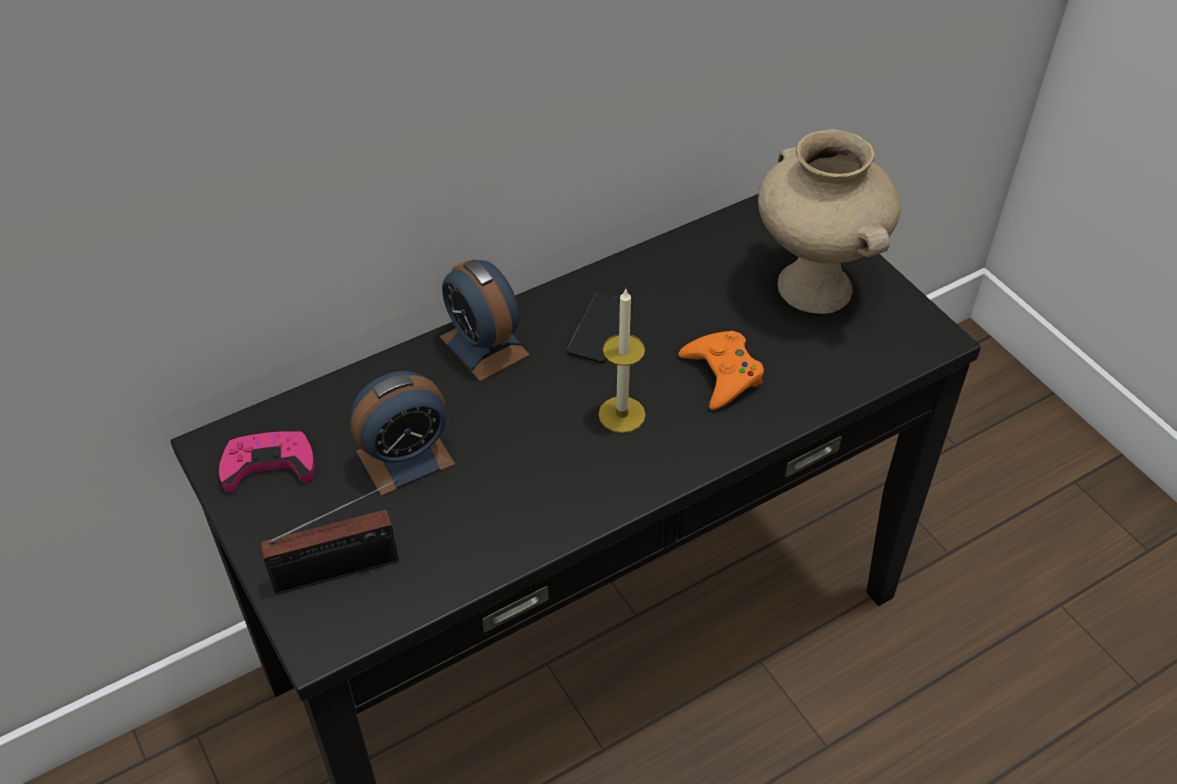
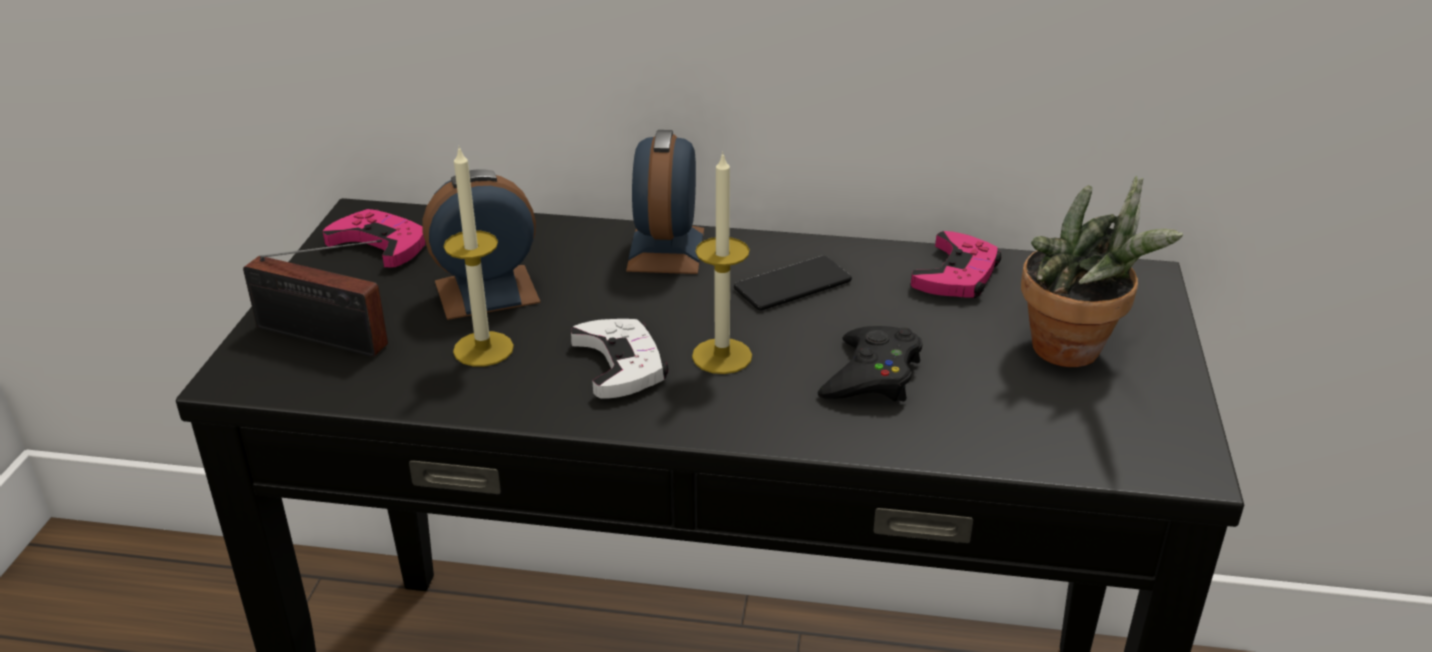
camera: 40 degrees right, 15 degrees down
(405, 458) = (487, 292): alarm clock -> alarm clock turned 150 degrees clockwise
(464, 506) = (483, 349): none -> candle
(568, 461) = (620, 364): none -> white game controller
(687, 261) = (956, 274): none -> pink game controller
(722, 374) = (872, 375): orange game controller -> black game controller
(811, 287) = (1076, 353): beige vase -> potted plant

